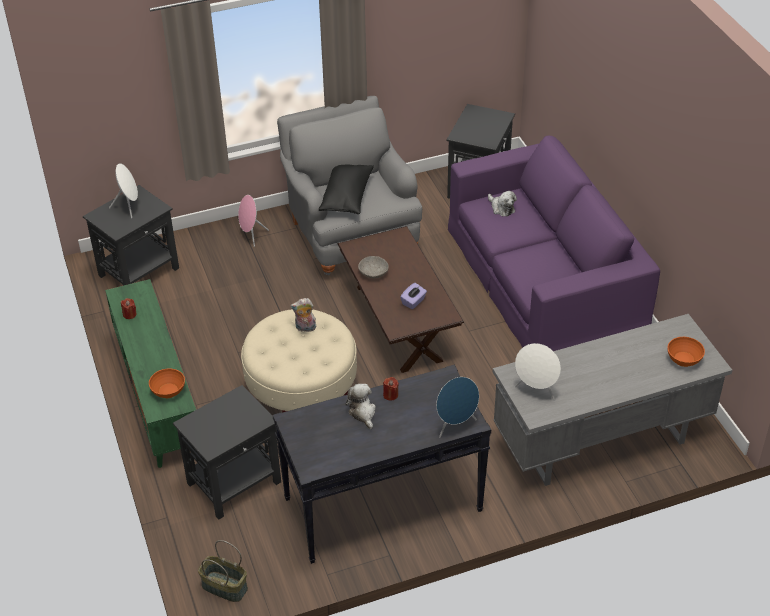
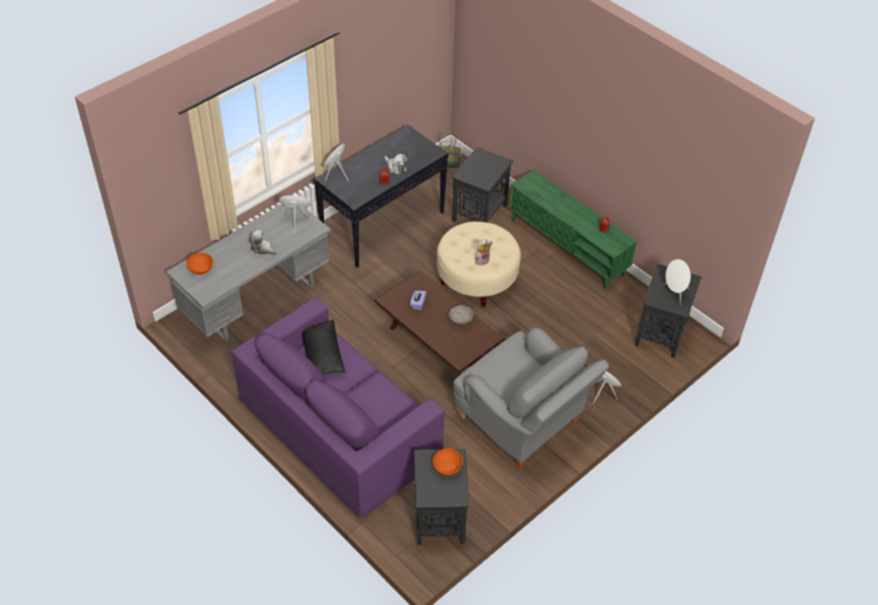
camera: 155 degrees right, 5 degrees up
(168, 390) = (536, 190): orange bowl -> orange bowl (447, 467)
(347, 196) = (518, 366): black pillow -> black pillow (322, 355)
(501, 208) = (387, 412): plush toy -> plush toy (262, 249)

